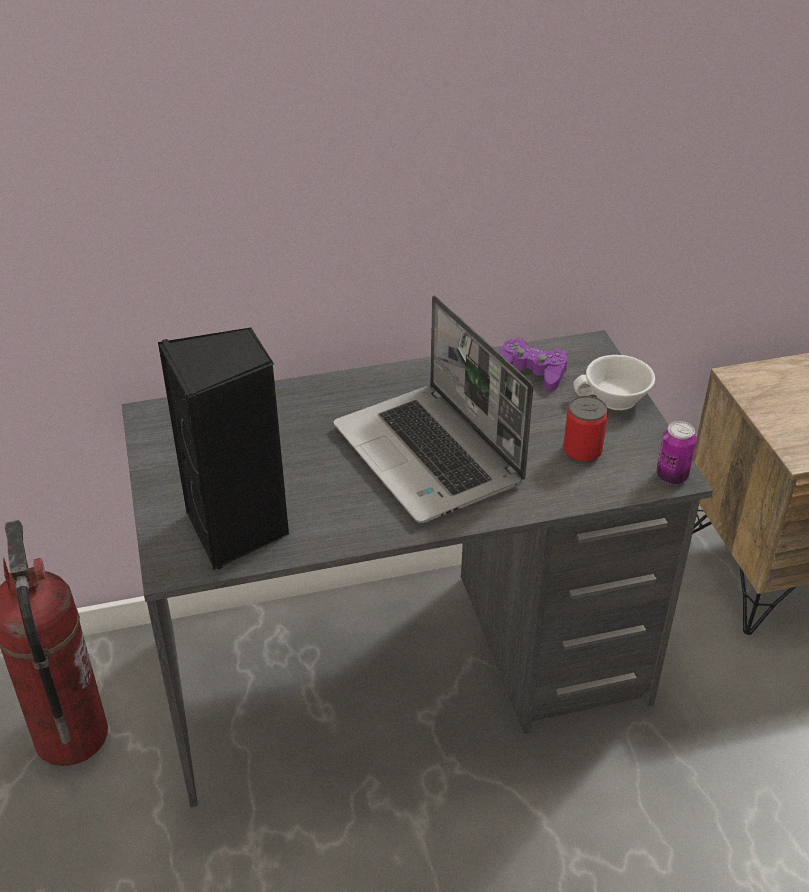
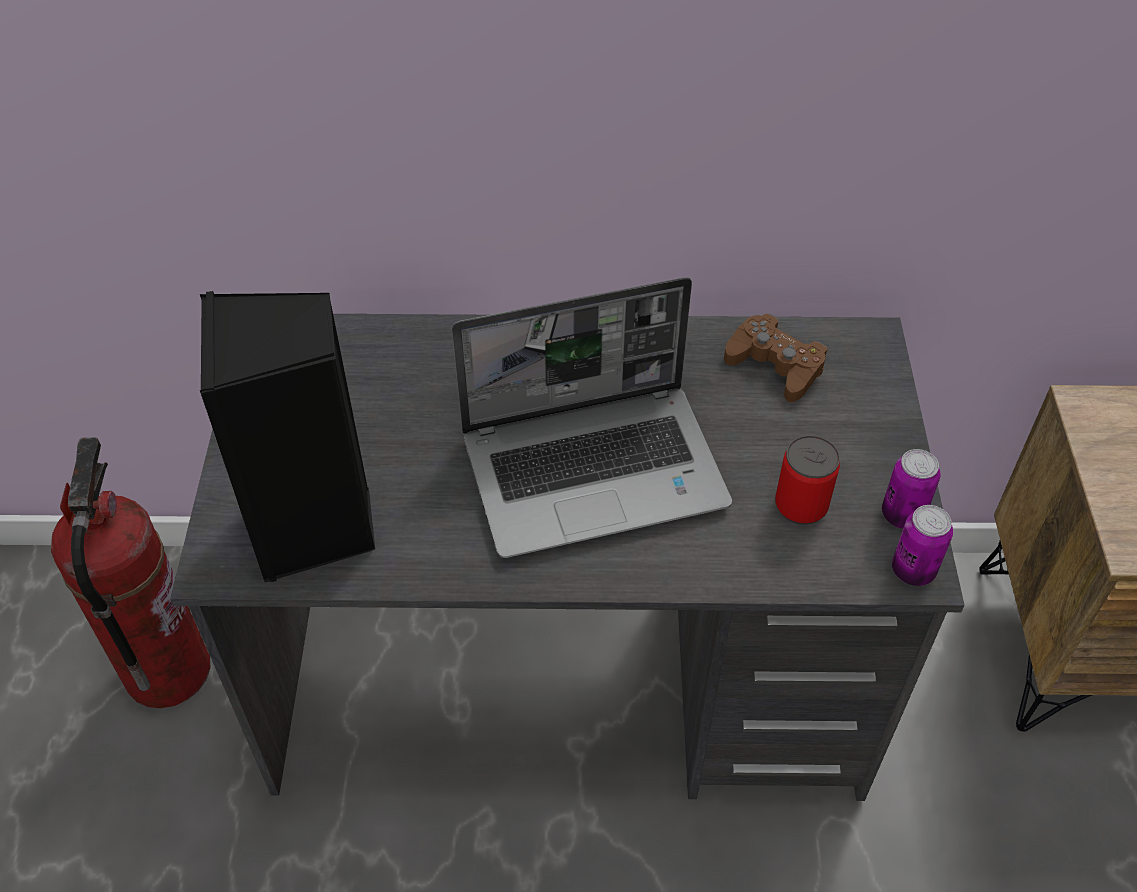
camera: 15 degrees right, 10 degrees up
(431, 456) = (596, 469): laptop -> laptop turned 90 degrees counterclockwise
(531, 372) = (775, 365): purple game controller -> brown game controller
(615, 400) = (875, 431): white cup -> none
(652, 445) = (902, 515): none -> can

